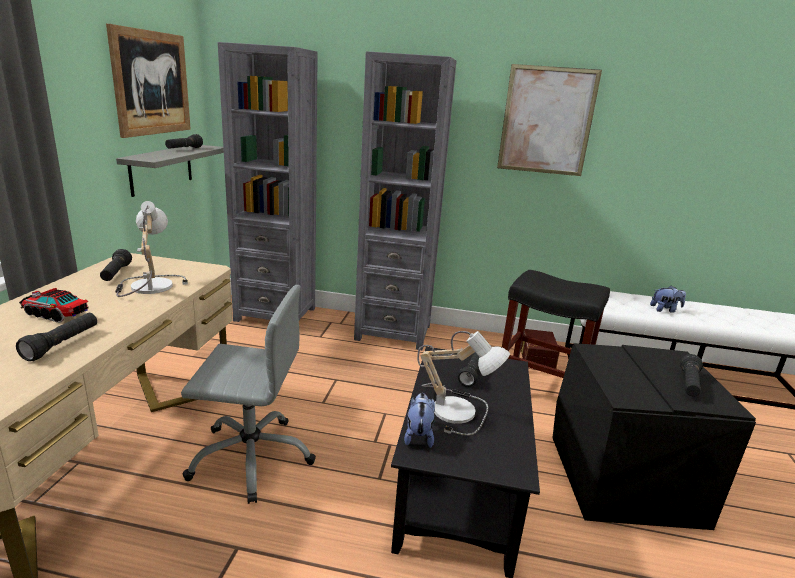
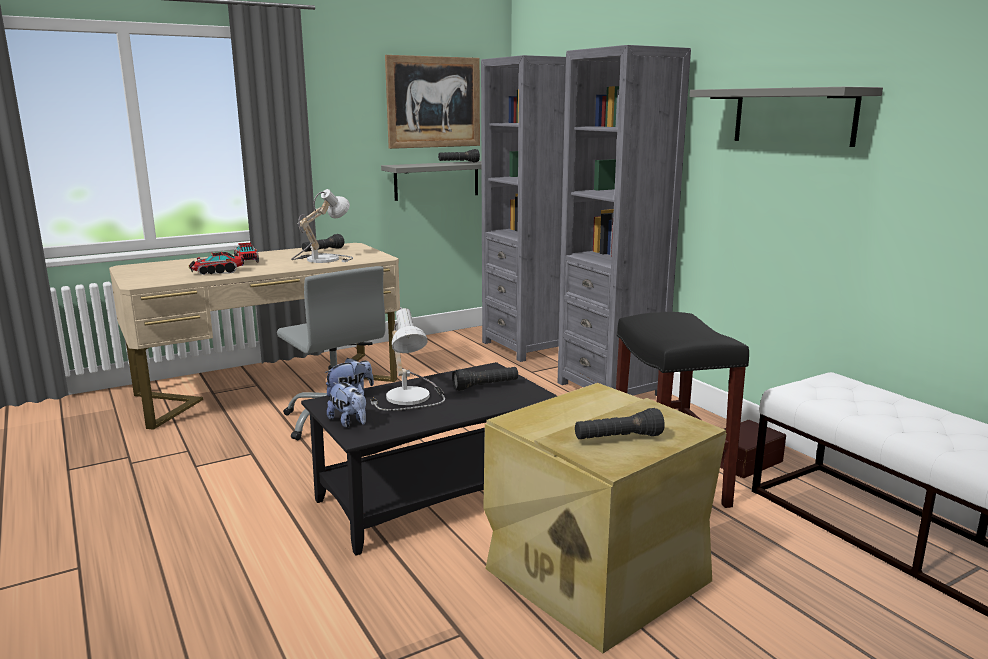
camera: 50 degrees right, 5 degrees down
(62, 344) = (217, 272): black flashlight -> toy truck
(547, 121) = (793, 116): picture -> grey shelf
(623, 480) = (593, 574): black storage box -> beige storage box
(665, 310) = (907, 421): plush toy -> plush toy (349, 422)

